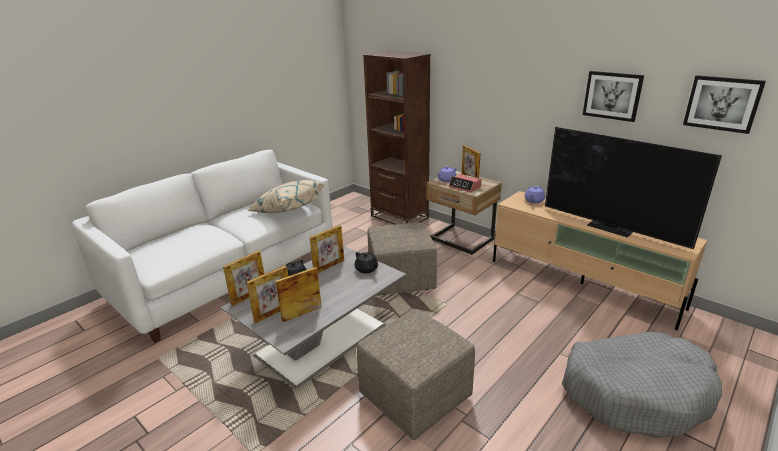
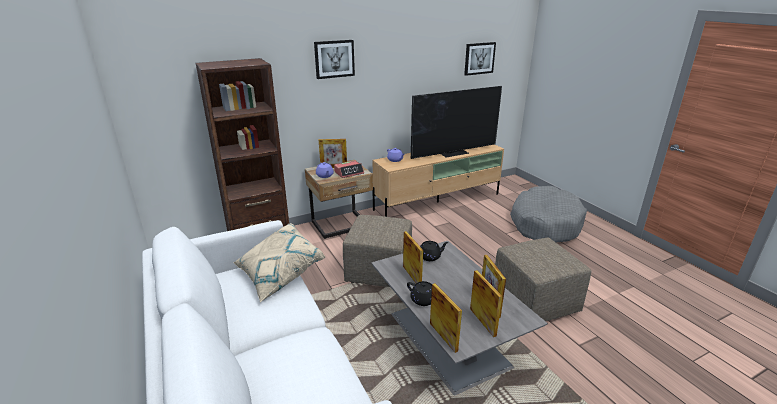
camera: 70 degrees left, 0 degrees up
(612, 95) = (425, 66): picture -> picture (334, 59)

